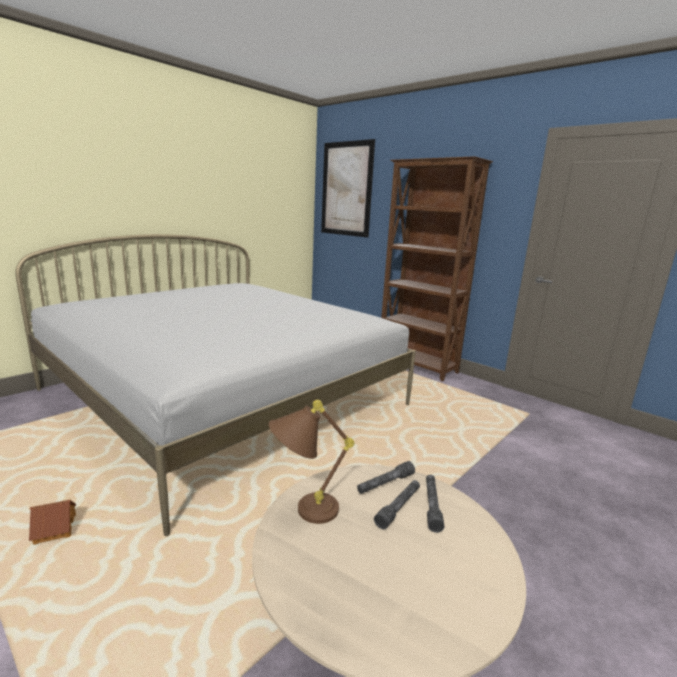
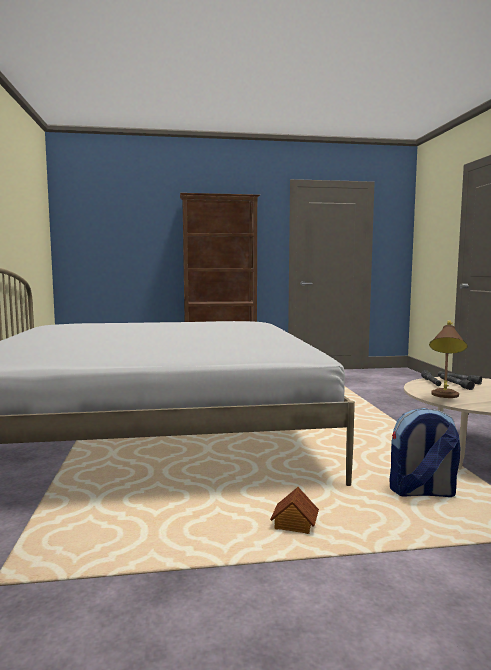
camera: 50 degrees left, 10 degrees down
(177, 601) = (422, 493): none -> backpack
(346, 189) = (100, 220): picture -> none

